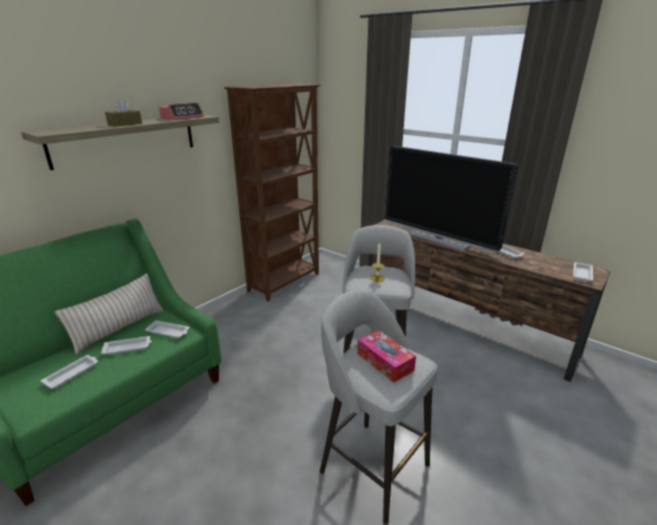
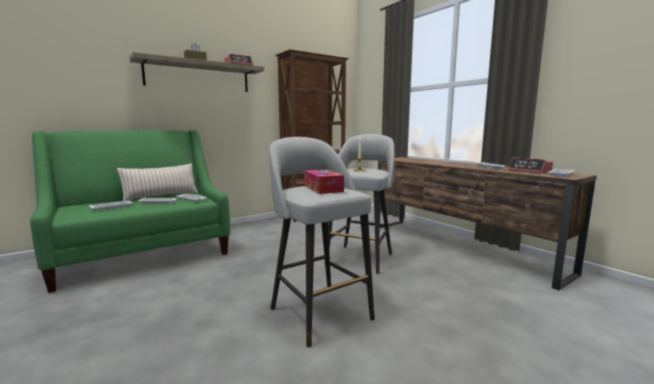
camera: 15 degrees right, 15 degrees down
(438, 239) = (432, 162): television -> none
(548, 263) = (529, 171): none -> alarm clock

